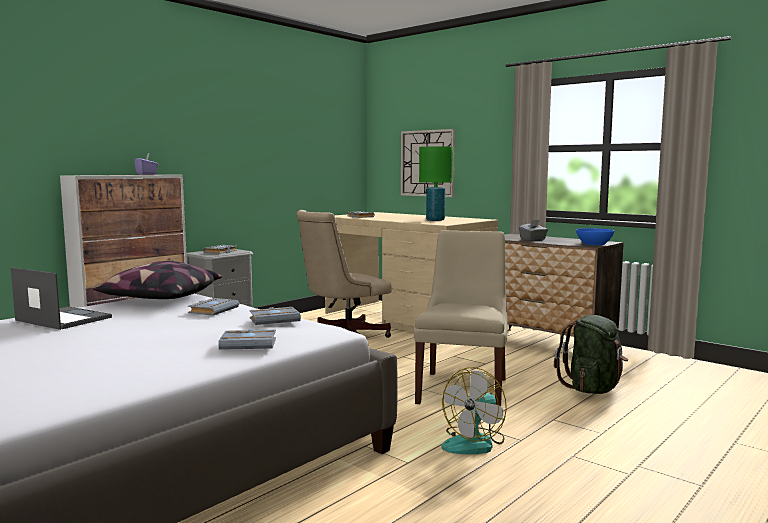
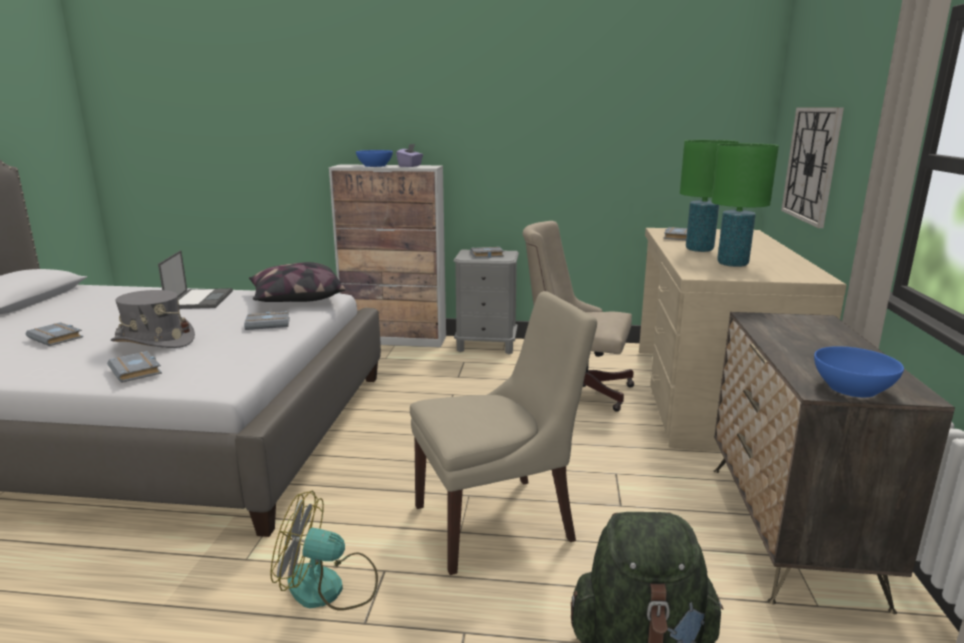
camera: 55 degrees right, 10 degrees up
(113, 174) = (374, 166): none -> blue bowl
(177, 335) = (154, 341): none -> grey hat
(275, 319) = (238, 353): grey book -> grey book (57, 338)
(395, 218) = (699, 249): none -> green table lamp
(533, 239) = (792, 340): grey tissue box -> none

